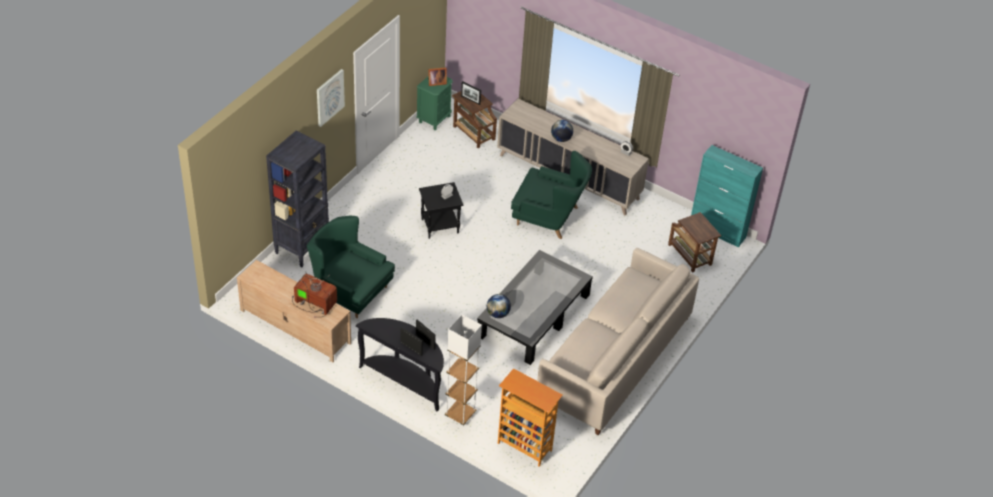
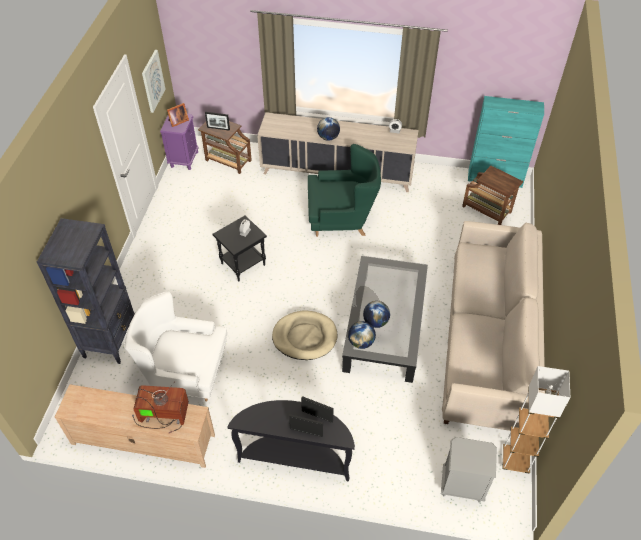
camera: 20 degrees left, 5 degrees up
(329, 97) = (84, 167): picture -> picture (152, 81)
(350, 291) = (184, 371): green armchair -> white armchair
(434, 119) = (184, 159): green nightstand -> purple nightstand
(460, 300) = (305, 337): none -> beige dog bed
(460, 414) = (375, 474): white floor lamp -> white floor lamp (515, 460)
(519, 303) = (375, 322): none -> globe
(524, 447) = (462, 485): bookcase -> grey nightstand

